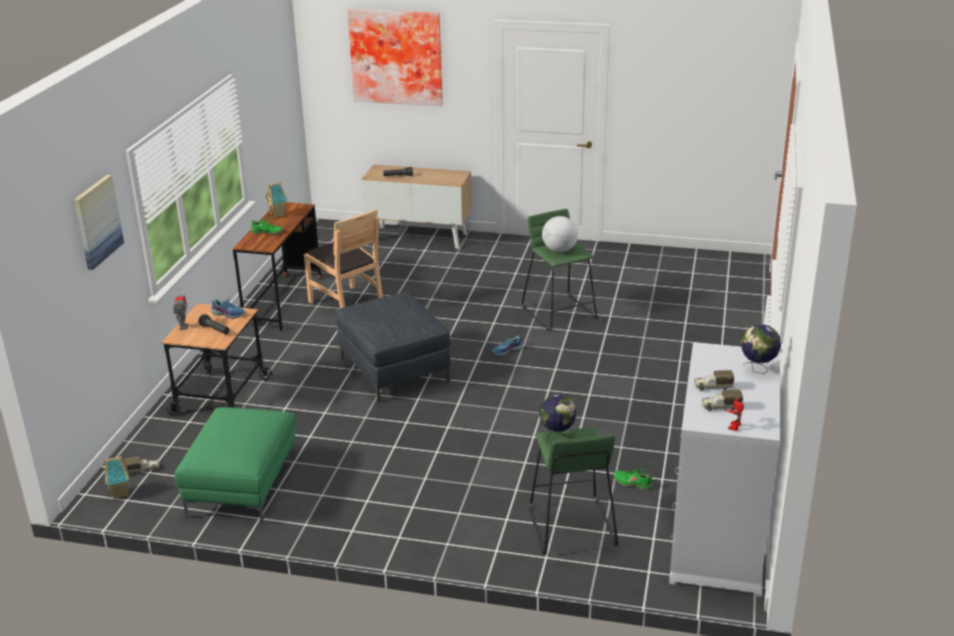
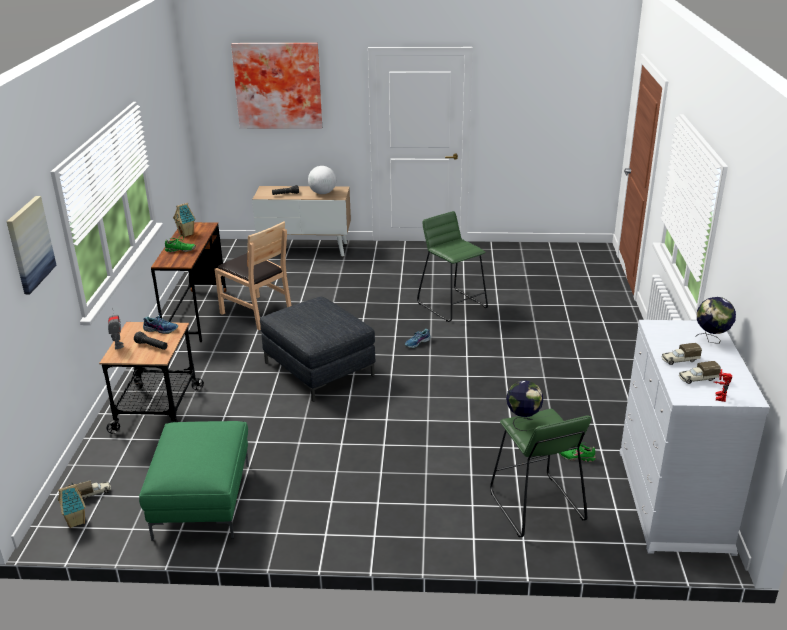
camera: 10 degrees left, 0 degrees up
(559, 250) = (454, 248): globe -> globe (323, 193)

